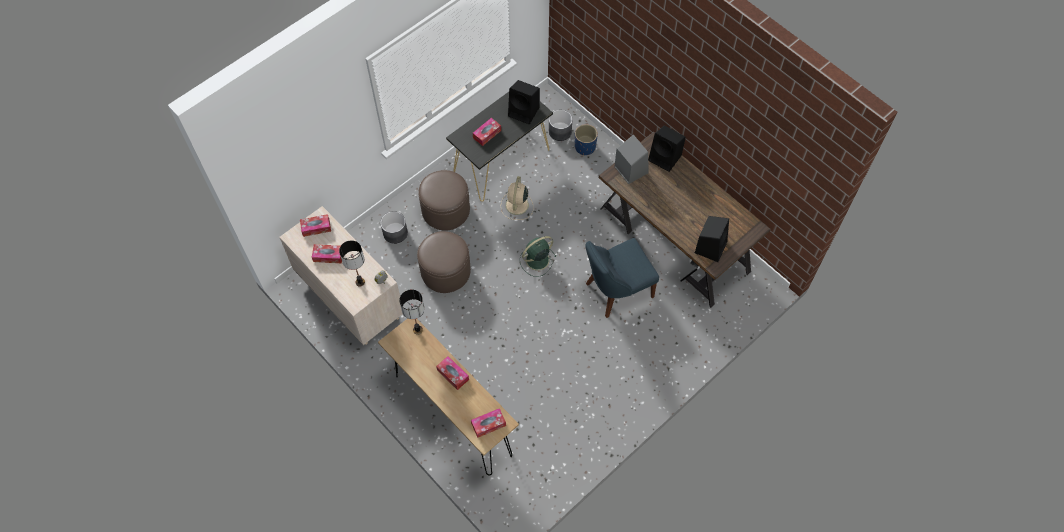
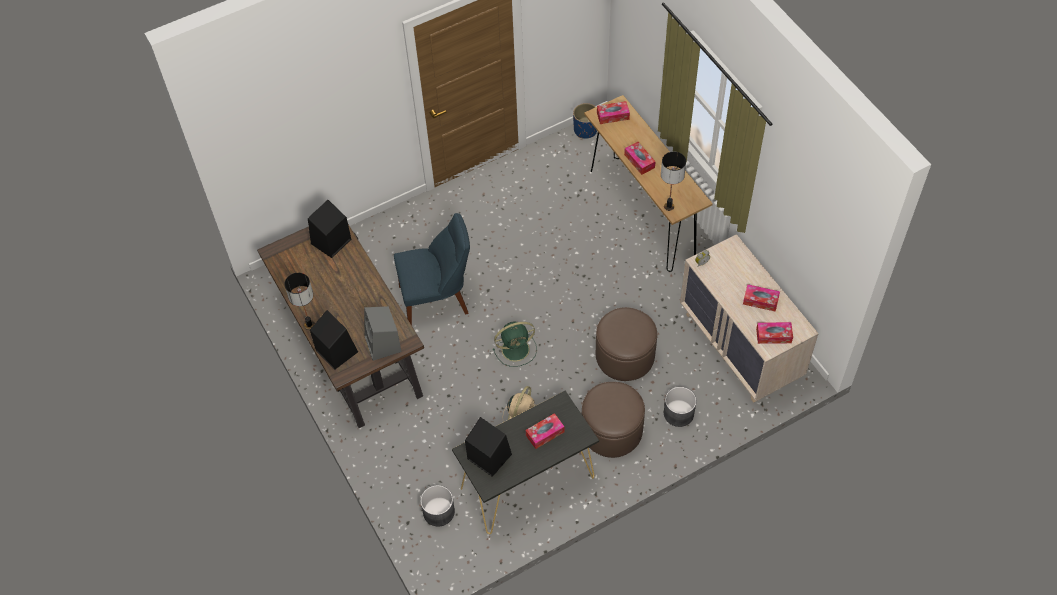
camera: 165 degrees left, 5 degrees down
(360, 282) = (726, 266): table lamp -> table lamp (309, 325)
(585, 147) = (413, 482): blue planter -> blue planter (585, 130)

